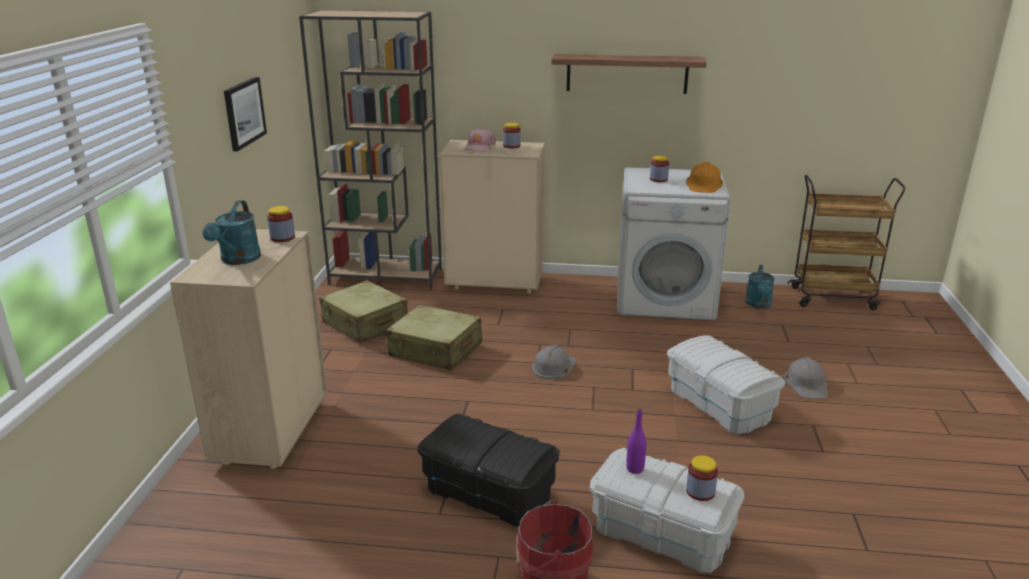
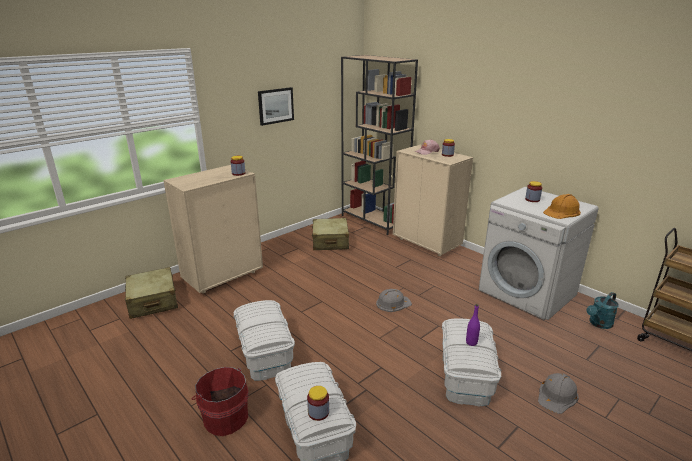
camera: 40 degrees right, 0 degrees up
(238, 260) = (202, 178): turquoise watering can -> none
(436, 350) = (344, 268): beige suitcase -> beige suitcase (153, 301)
(488, 492) = (264, 353): black storage box -> white storage box
(627, 74) = (536, 116): shelf -> none
(635, 469) = (305, 377): purple bottle -> purple bottle (471, 342)

